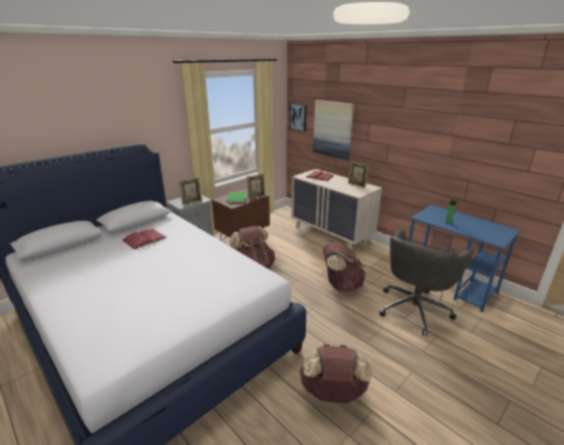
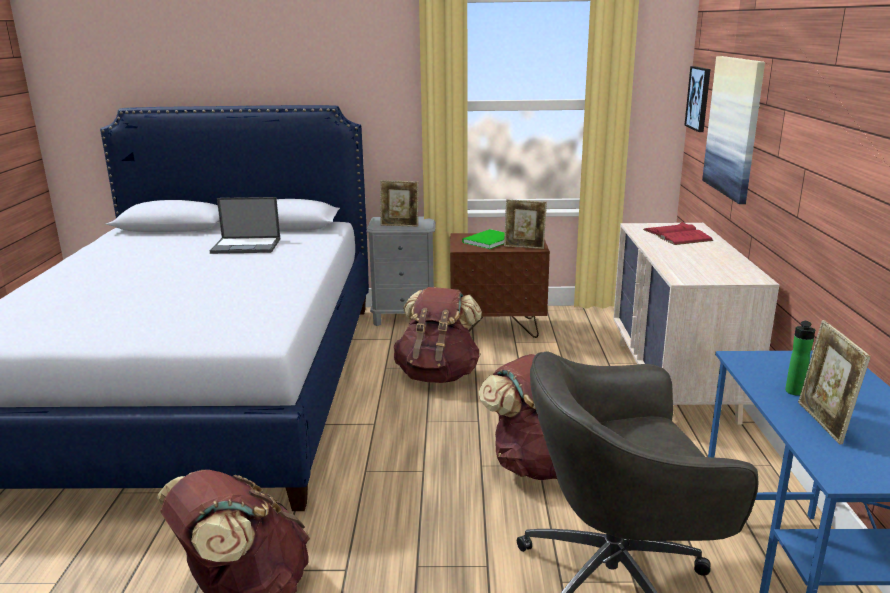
camera: 45 degrees right, 5 degrees down
(144, 239) = (247, 246): red book -> laptop
(356, 185) = (723, 266): picture frame -> picture frame (823, 423)

